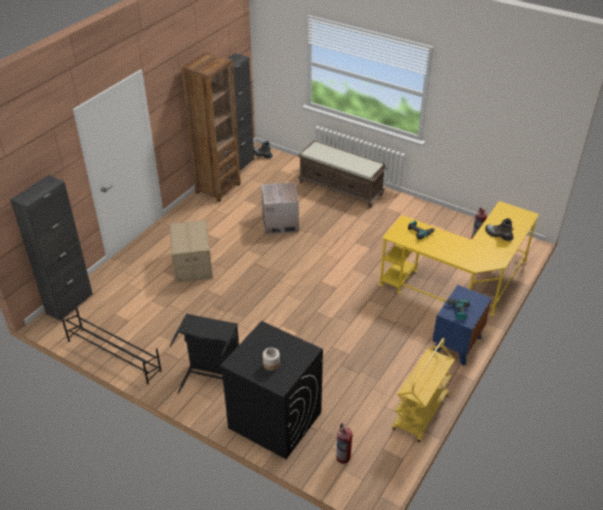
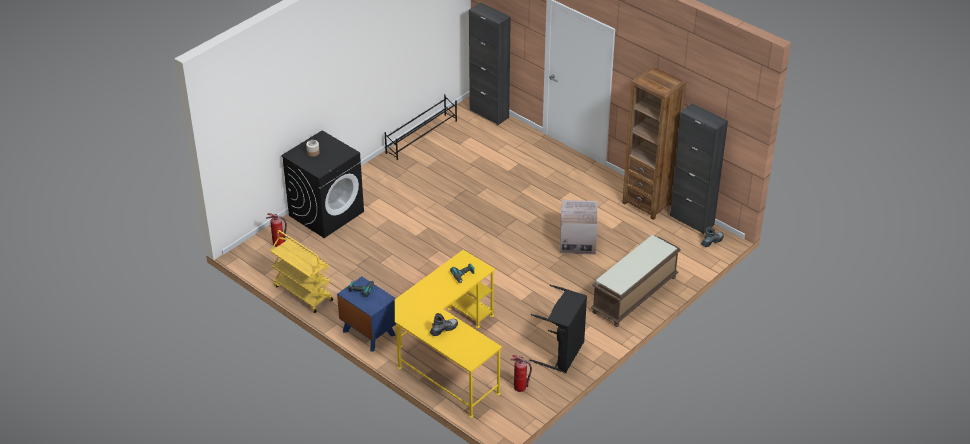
camera: 100 degrees right, 0 degrees up
(192, 264) = (524, 180): cardboard box -> none
(212, 377) = (381, 185): black laundry basket -> black laundry basket (562, 353)

